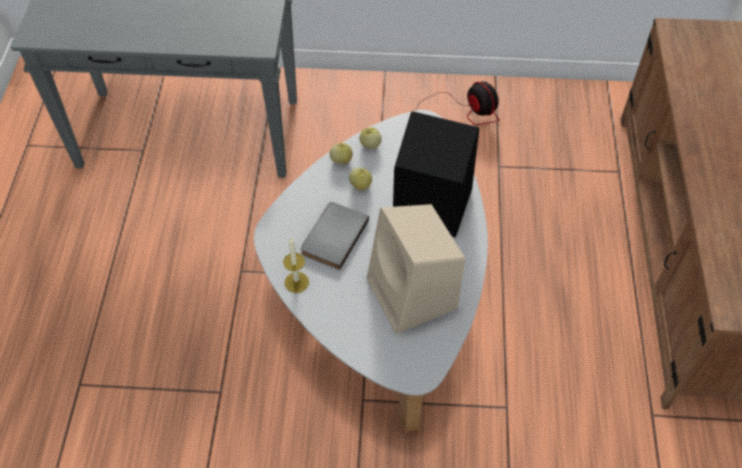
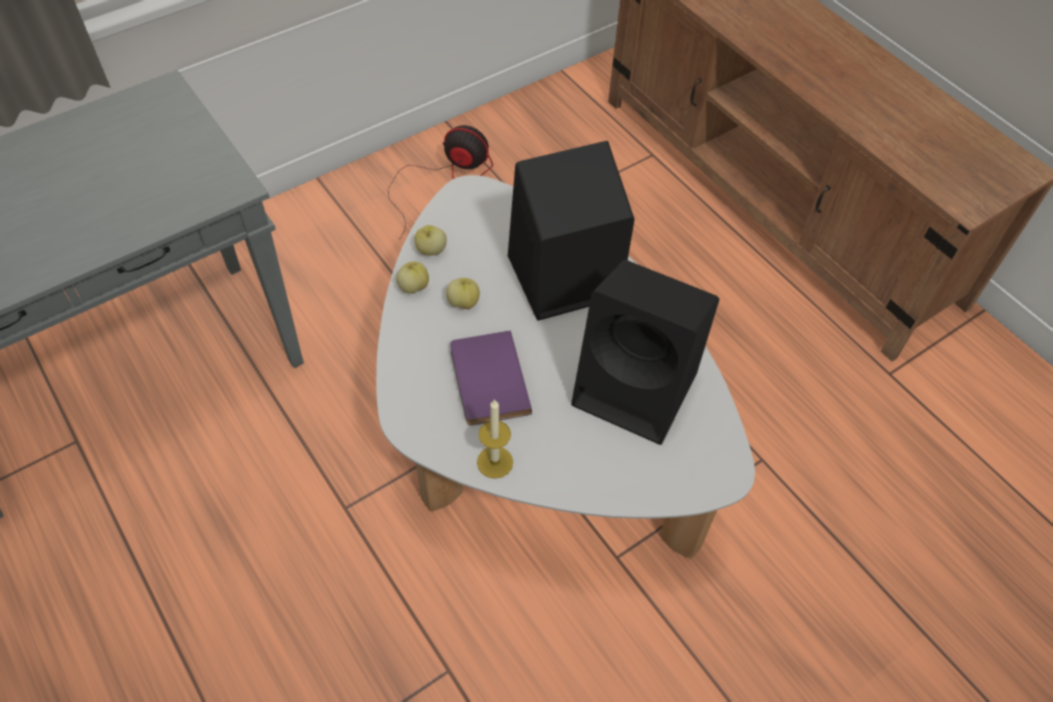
camera: 40 degrees left, 0 degrees up
(332, 236) = (486, 380): grey book -> purple book
(413, 296) = (638, 390): beige speaker -> black speaker

